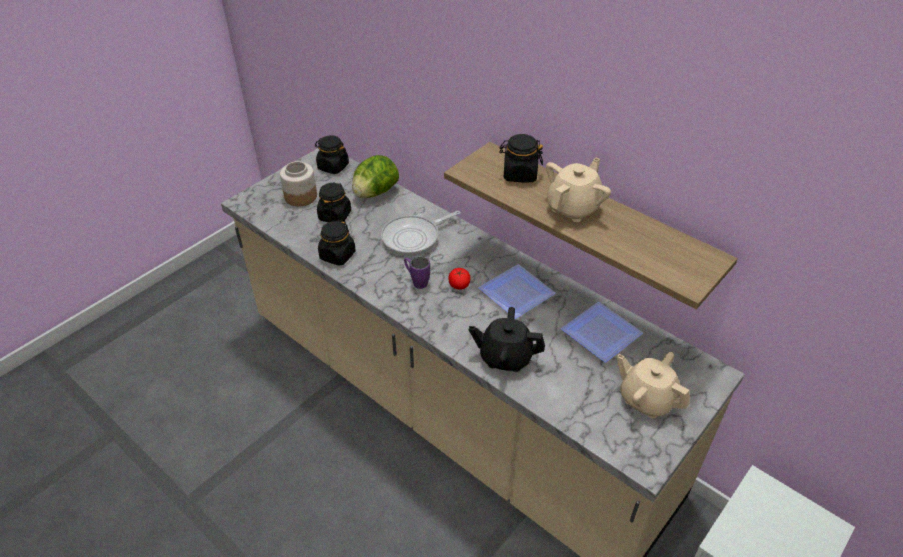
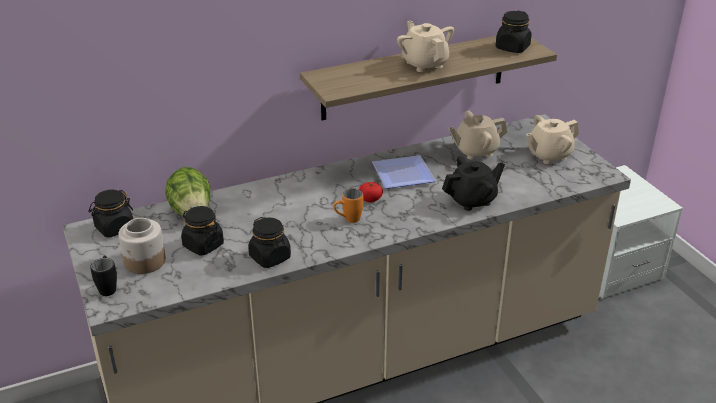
camera: 65 degrees left, 10 degrees down
(263, 193) = (108, 287): none -> black mug
(414, 238) = (285, 206): frying pan -> none
(416, 281) = (348, 220): purple mug -> orange mug
(505, 357) = (472, 200): black teapot -> black teapot turned 150 degrees counterclockwise
(519, 174) = (361, 72): black jar -> black jar (512, 48)
(604, 334) = (475, 151): plate -> beige teapot

